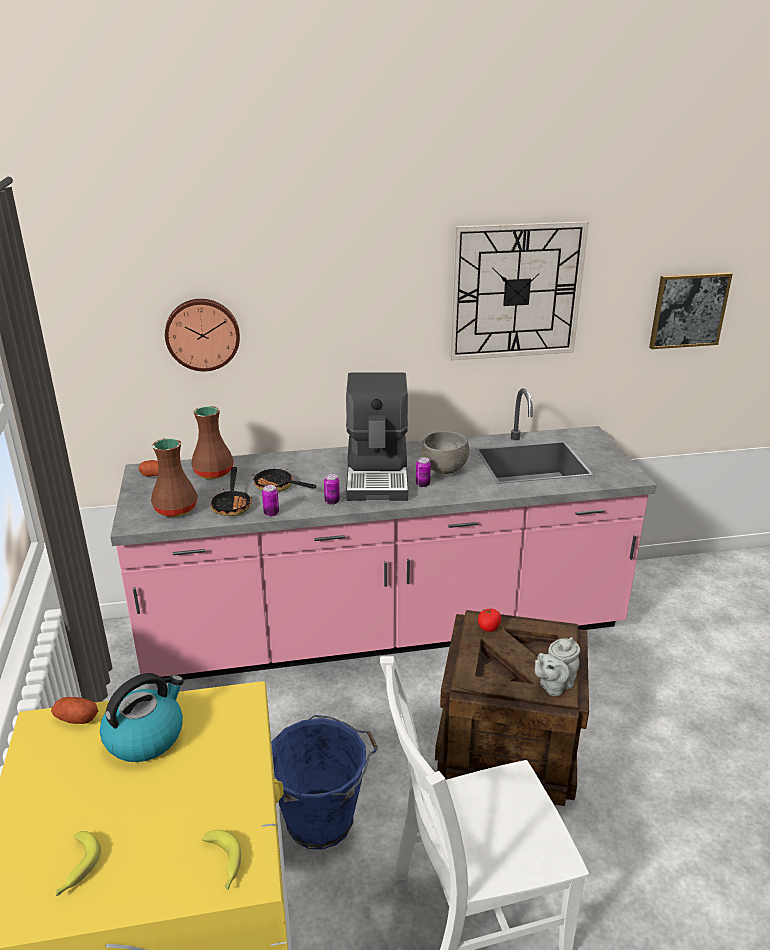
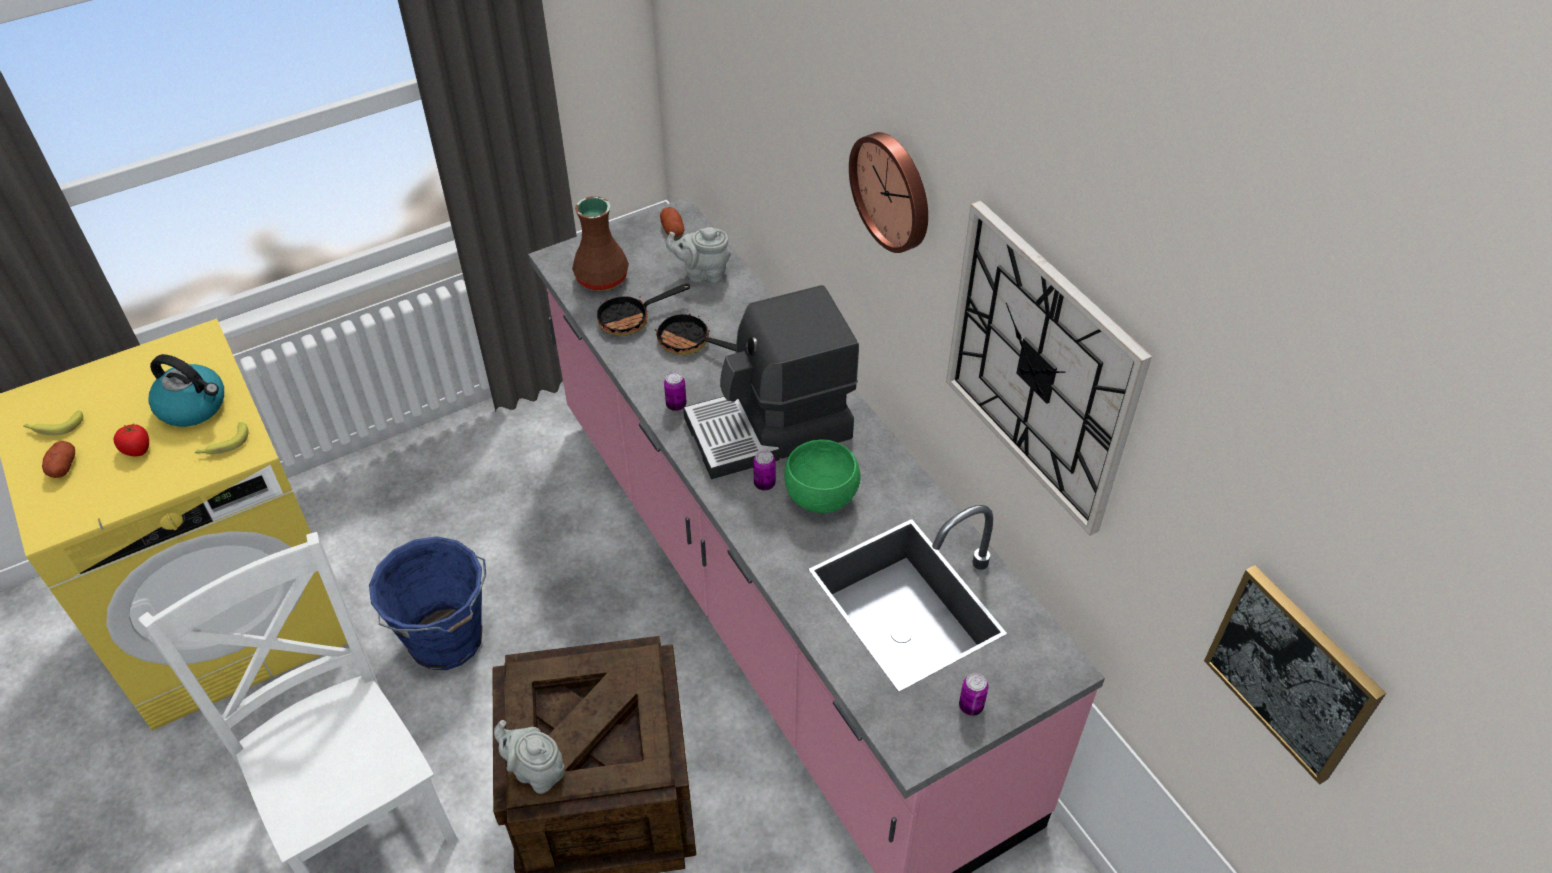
camera: 70 degrees right, 20 degrees up
(76, 719) = (211, 355): potato -> potato (63, 466)
(202, 334) = (749, 112): wall clock -> wall clock (893, 190)
(214, 472) = (703, 274): brown vase -> grey teapot
(223, 864) = (58, 508): banana -> banana (223, 444)
(271, 513) = (625, 359): can -> can (971, 706)
(278, 487) = (691, 344): frying pan -> frying pan turned 75 degrees counterclockwise
(444, 469) = (822, 496): grey bowl -> green bowl
(488, 628) = (631, 676): tomato -> tomato (137, 449)

